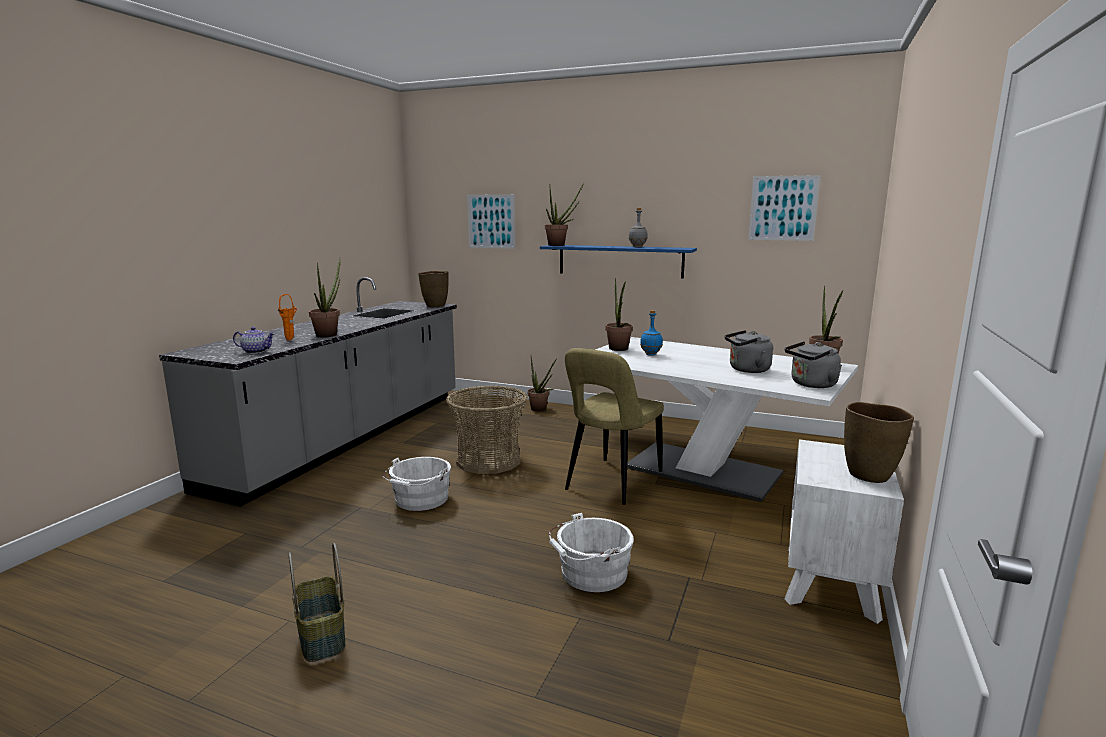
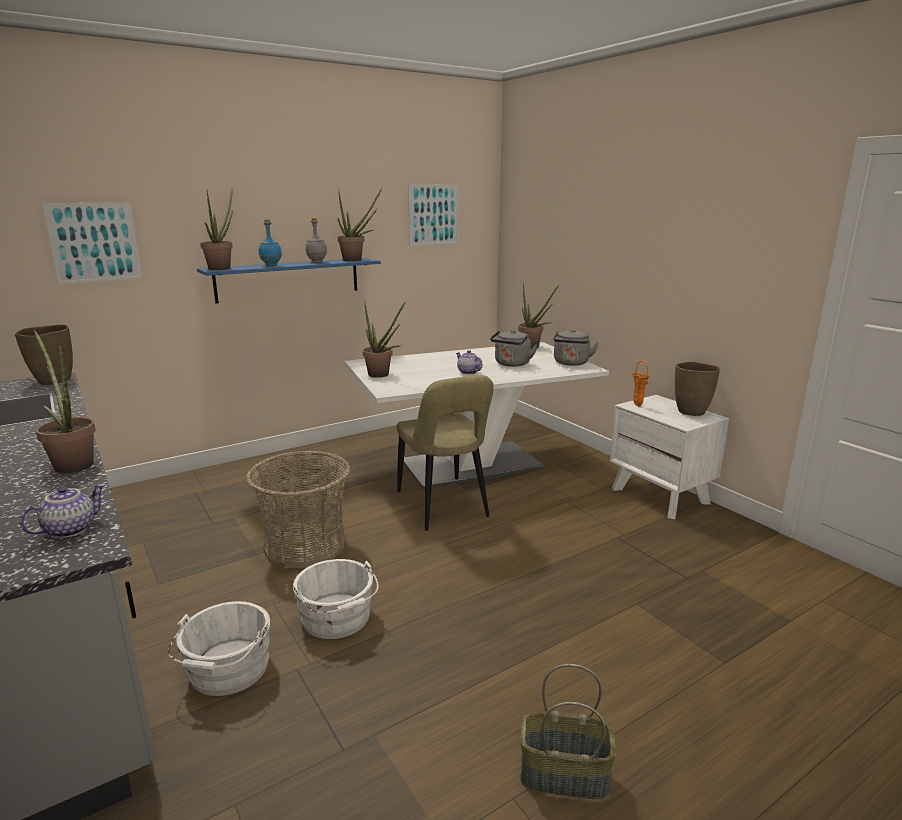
camera: 55 degrees left, 5 degrees up
(290, 340) = (43, 493): orange vase -> orange vase (636, 405)
(540, 410) = (231, 475): potted plant -> potted plant (356, 260)
(590, 574) = (579, 574): white bucket -> white bucket (227, 671)
(650, 354) = (418, 372): blue bottle -> blue bottle (271, 265)
(686, 364) = (468, 372): none -> teapot

